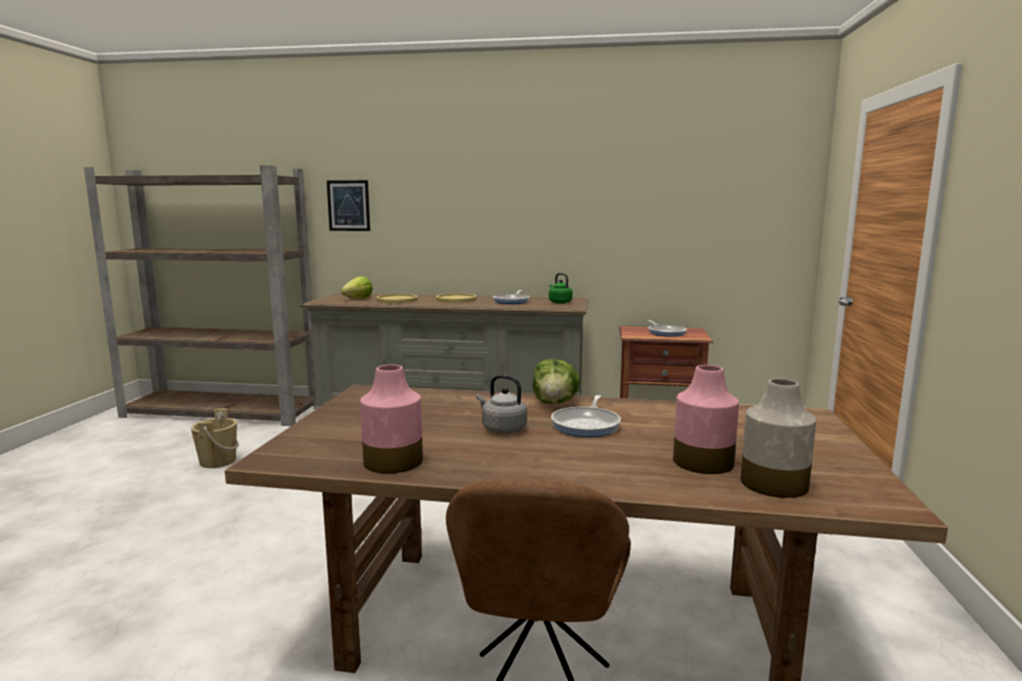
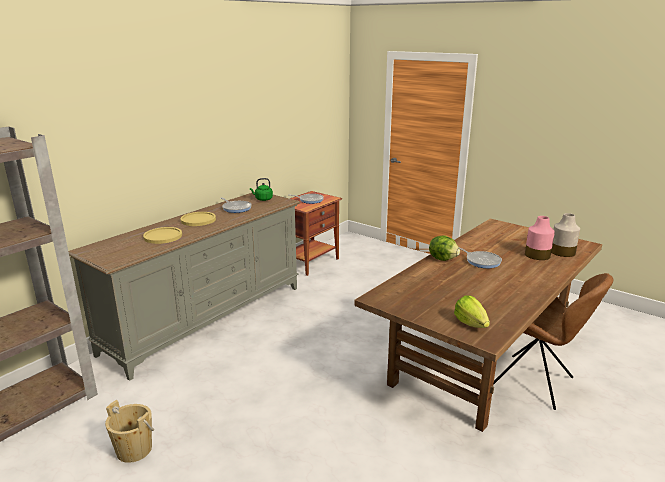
camera: 60 degrees left, 10 degrees up
(348, 205) = (64, 157): picture -> none
(358, 299) = (127, 247): lettuce -> lettuce (470, 323)
(392, 461) = (506, 310): pink vase -> none
(502, 429) = (475, 278): grey kettle -> none

